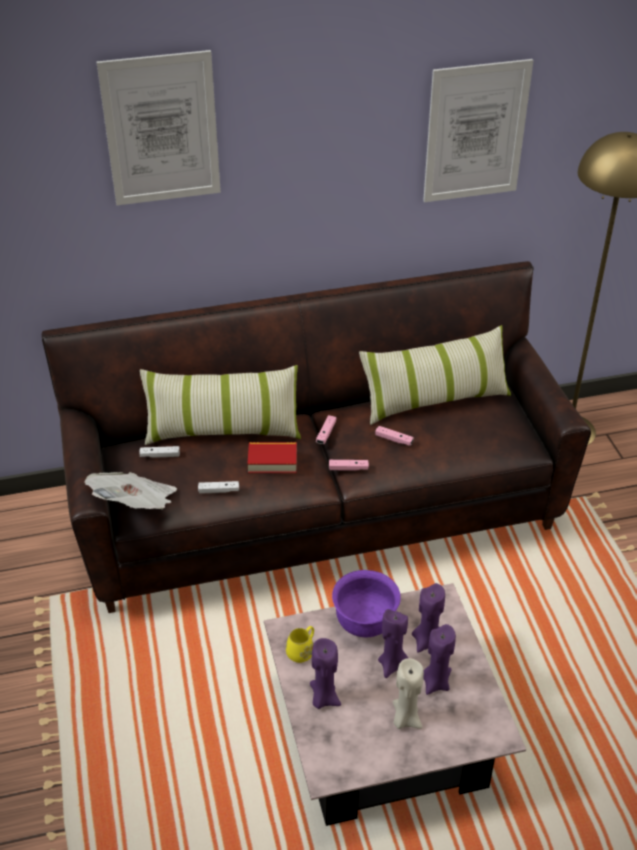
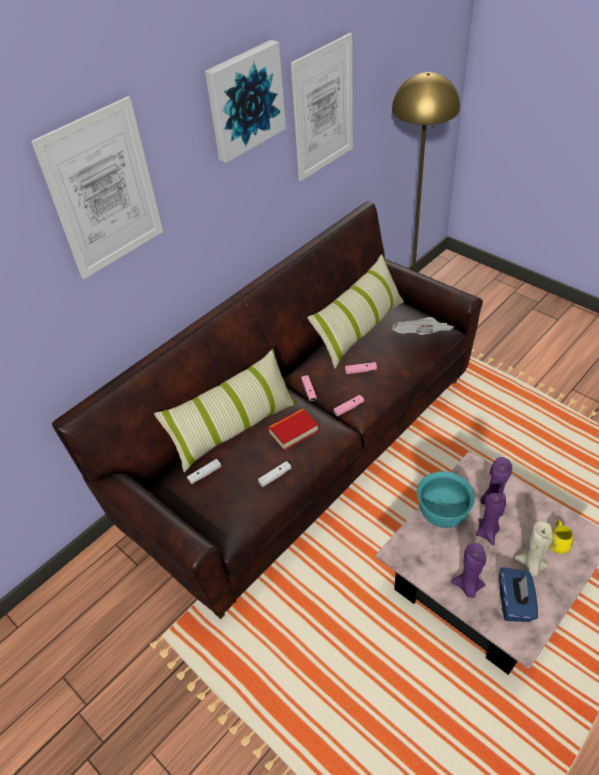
camera: 30 degrees left, 5 degrees up
(136, 506) = (223, 525): newspaper -> newspaper (421, 338)
(302, 651) = (422, 561): yellow mug -> yellow mug (557, 542)
(355, 739) = (515, 603): none -> blue tissue box
(358, 92) = (244, 100): none -> picture
(365, 623) = (442, 513): purple bowl -> turquoise bowl
(436, 682) = (524, 527): purple candle -> none

